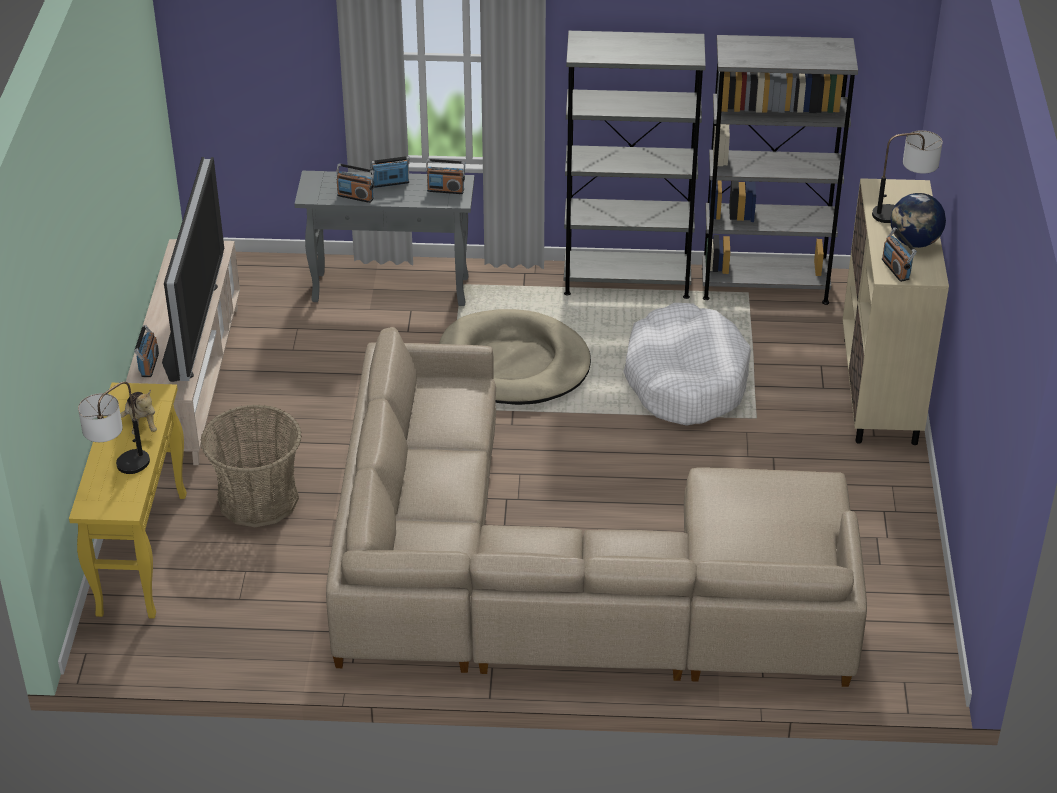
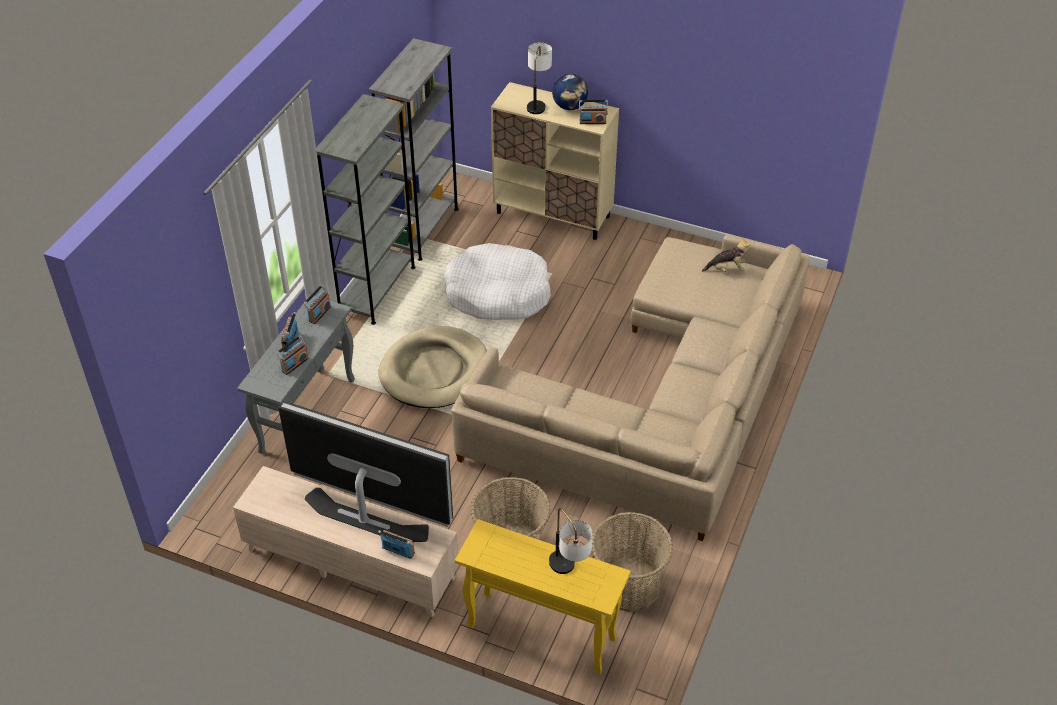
camera: 70 degrees left, 5 degrees up
(141, 423) = (515, 549): plush toy -> plush toy (726, 269)
(239, 612) = (628, 584): none -> basket

